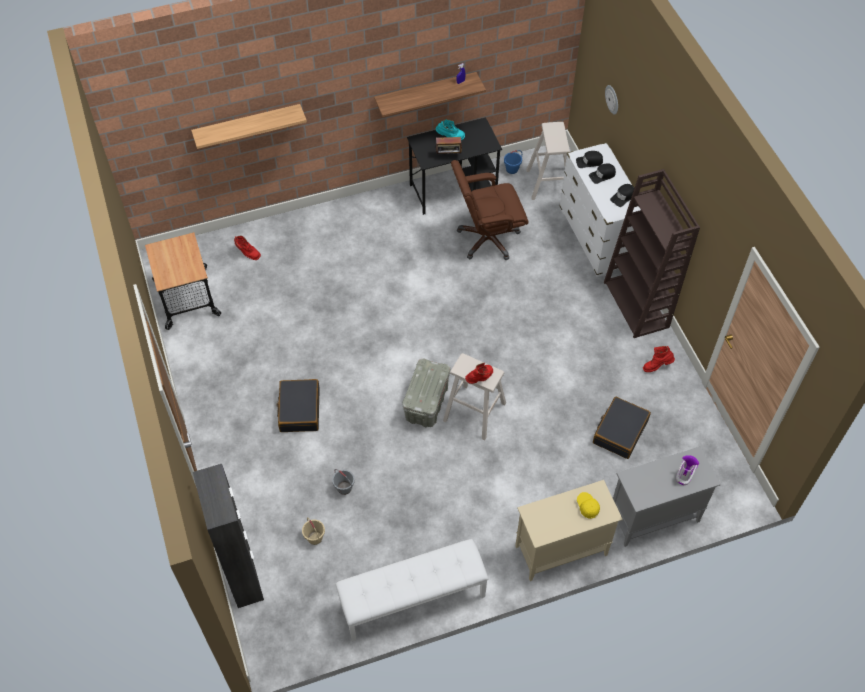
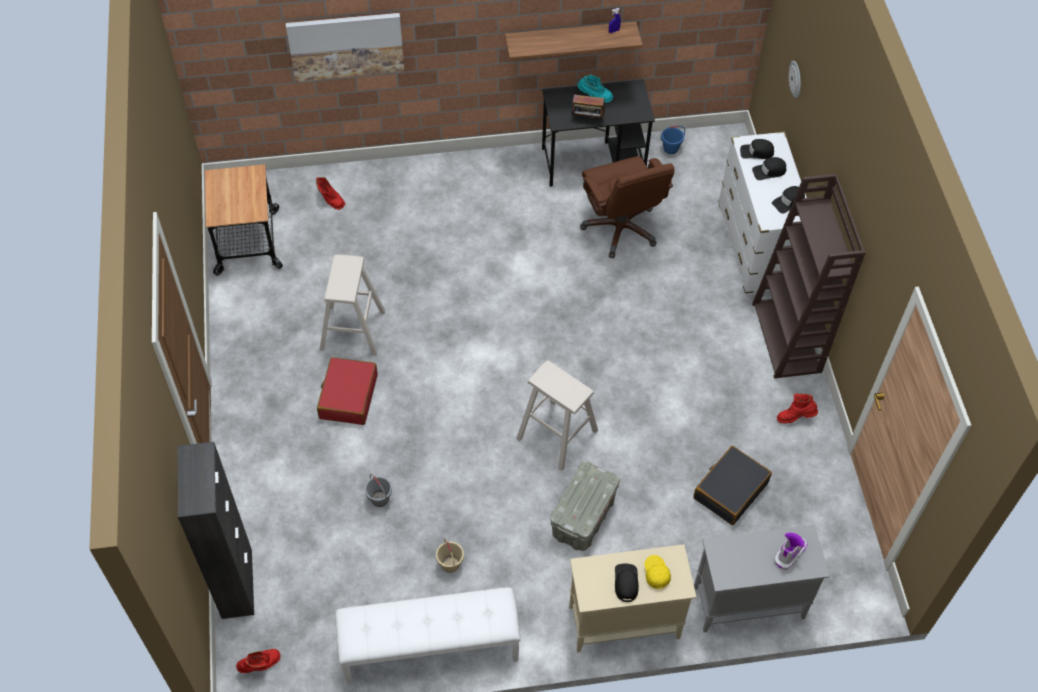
camera: 10 degrees right, 0 degrees up
(247, 125) = (346, 45): shelf -> picture
(299, 410) = (348, 396): black suitcase -> red suitcase
(314, 538) = (331, 552): beige bucket -> beige bucket (450, 564)
(426, 404) = (501, 415): grey storage box -> grey storage box (583, 519)
(480, 379) = (562, 395): red boot -> red boot (260, 665)
(487, 239) = (621, 228): brown office chair -> brown office chair turned 105 degrees counterclockwise
(549, 183) = (713, 172): beige stool -> beige stool (352, 330)
(565, 518) = (626, 583): none -> black cap

